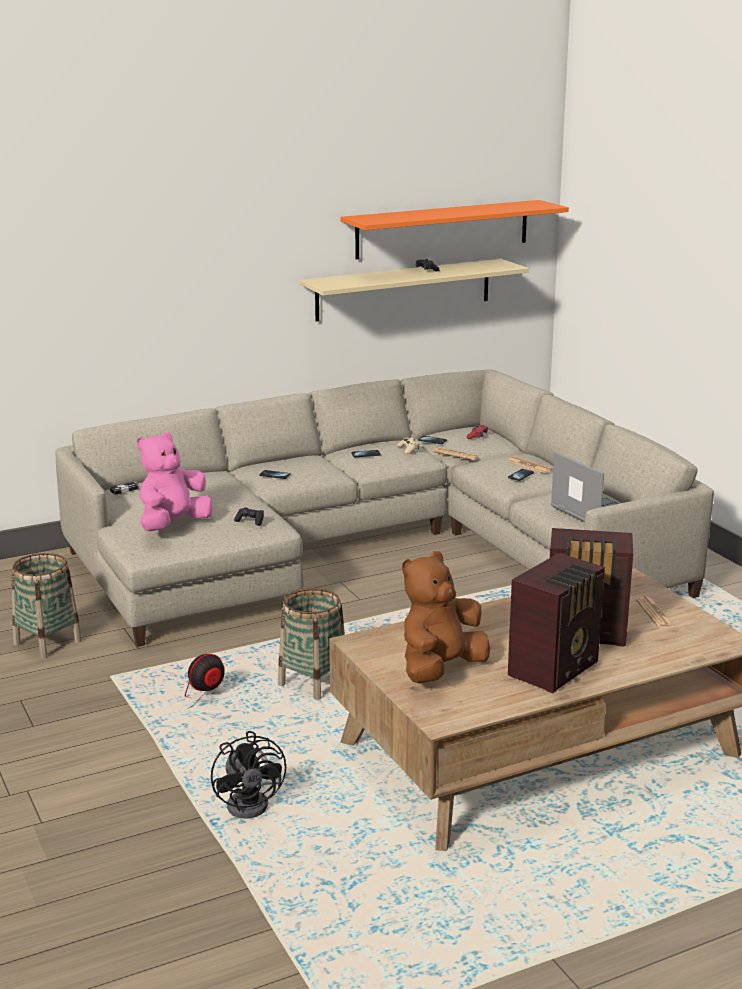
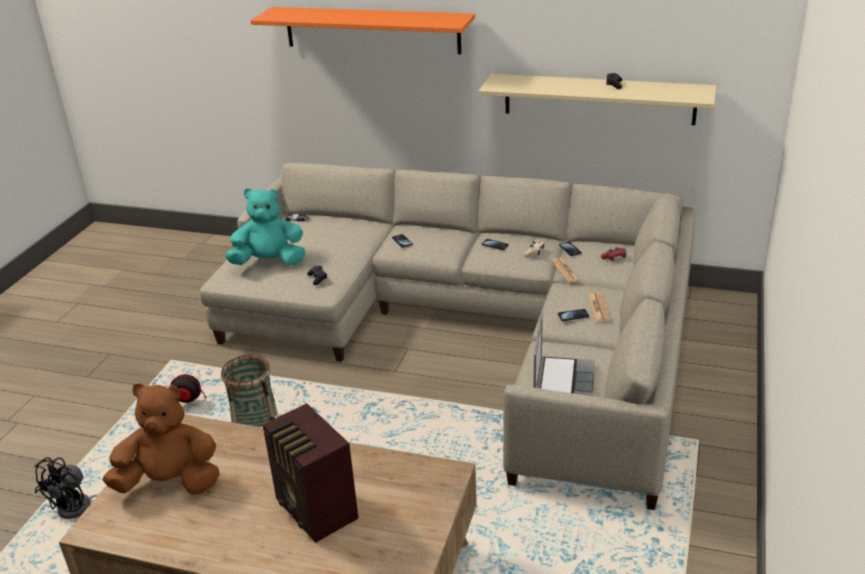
camera: 45 degrees right, 10 degrees up
(48, 642) = (184, 316): basket -> none
(173, 525) = (269, 262): pink plush toy -> turquoise plush toy
(443, 229) = (646, 46): orange shelf -> orange shelf (371, 30)
(556, 669) = (233, 532): radio -> none
(655, 614) = (399, 524): newspaper -> none

